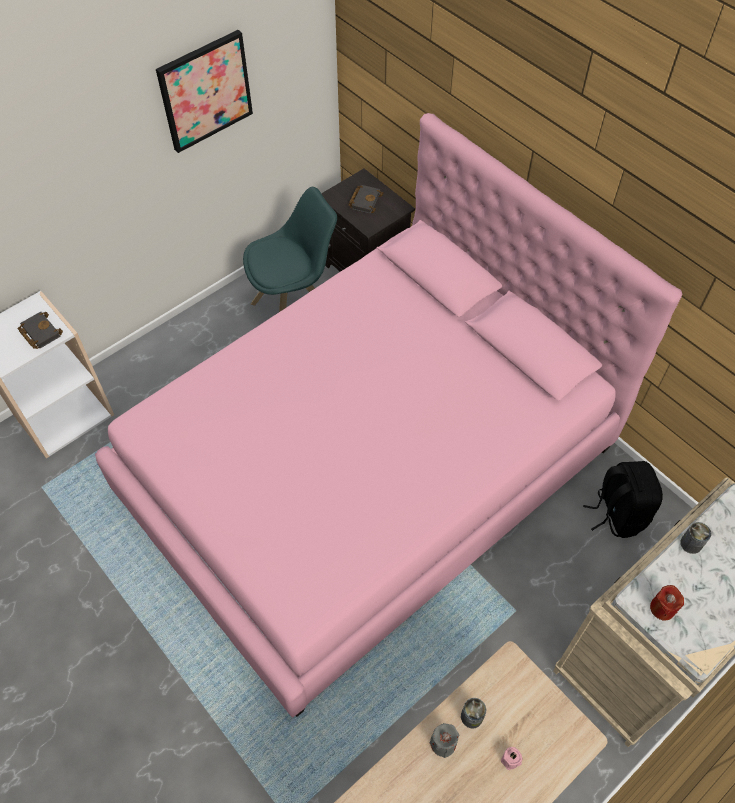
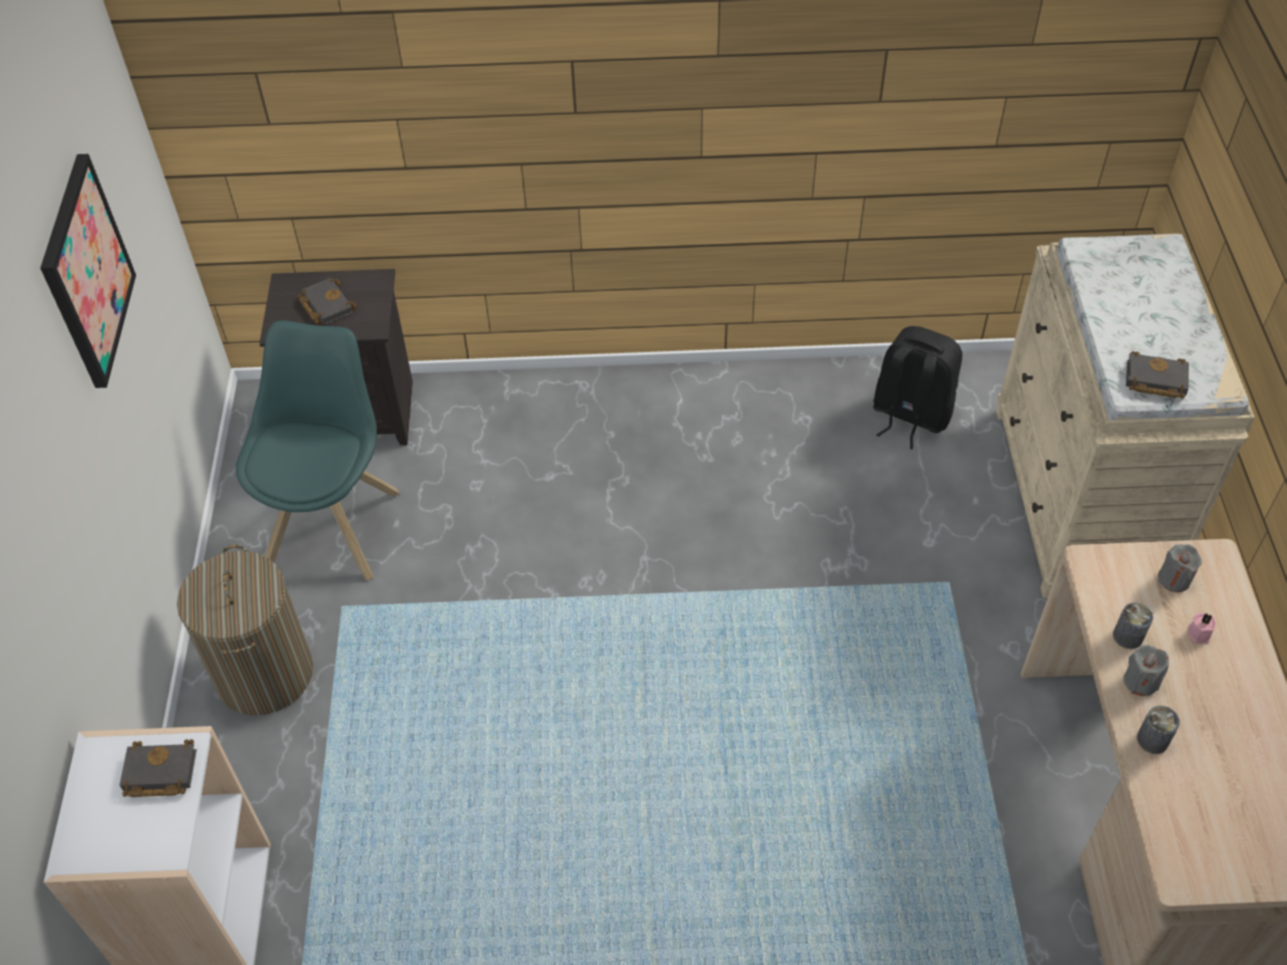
camera: 50 degrees left, 5 degrees down
(195, 347) = (264, 674): none -> laundry basket
(369, 470) = (647, 602): pink bed -> none
(541, 720) = (1174, 579): none -> grey candle
(662, 608) = (1153, 380): red candle -> black book
(691, 544) = (1100, 313): can -> can (1152, 740)

